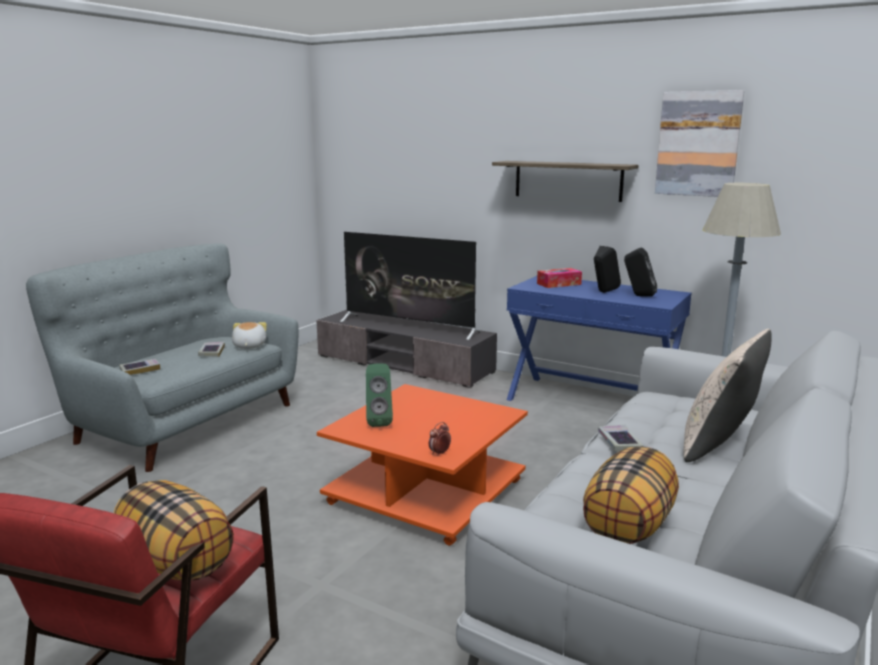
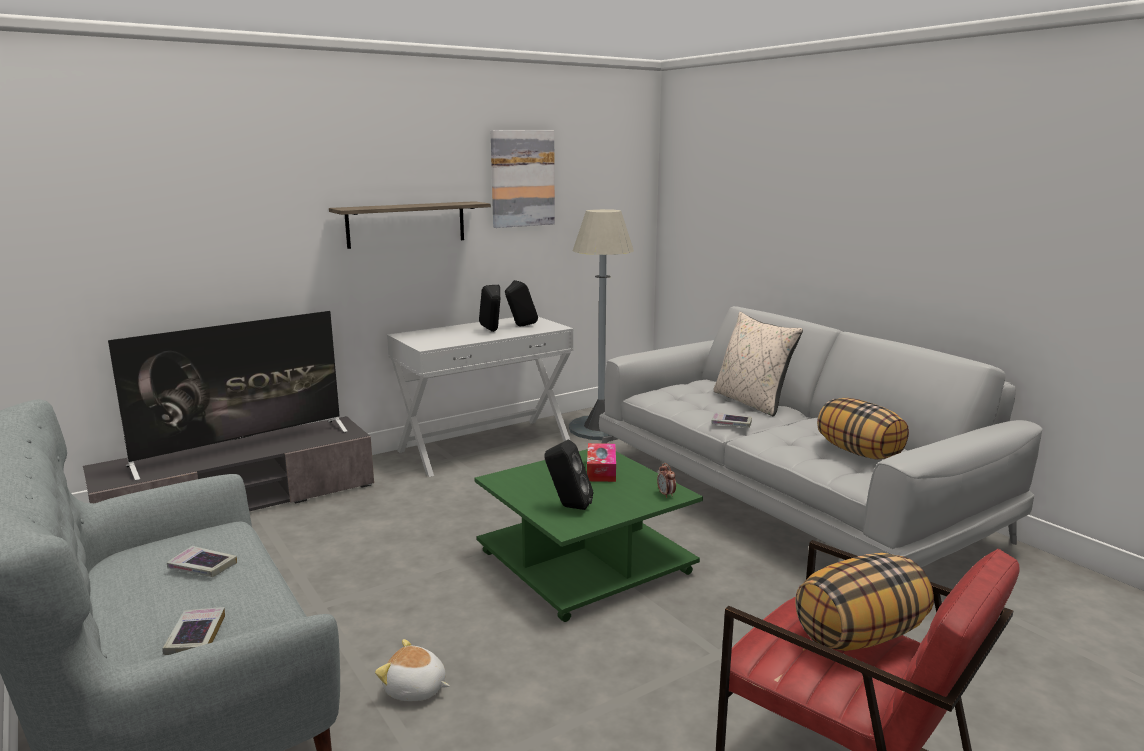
camera: 65 degrees left, 0 degrees up
(248, 346) = (221, 536): plush toy -> plush toy (415, 690)
(379, 422) = (568, 507): green speaker -> black speaker
(426, 493) = (587, 563): orange coffee table -> green coffee table
(559, 284) = (438, 335): tissue box -> tissue box (601, 470)
(591, 402) = (485, 446): blue console table -> white console table

